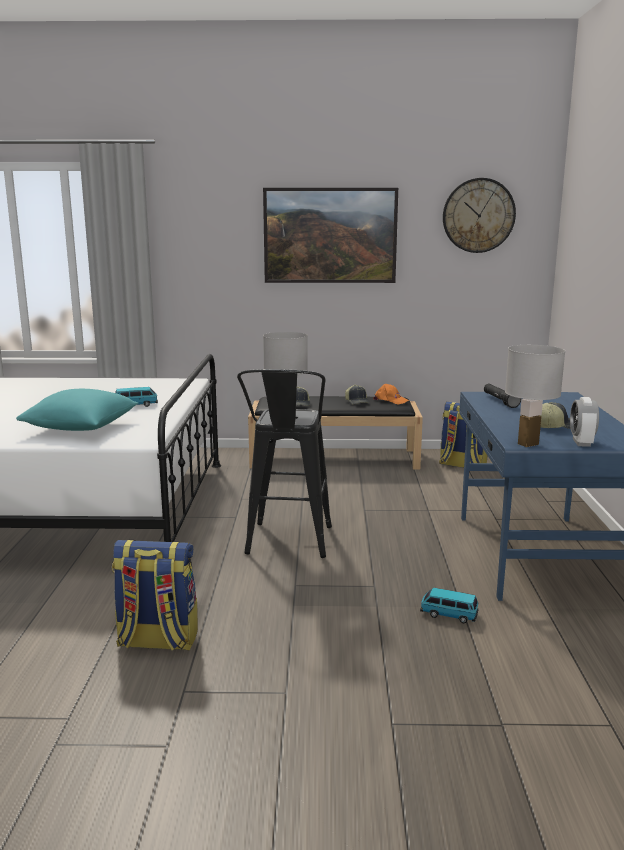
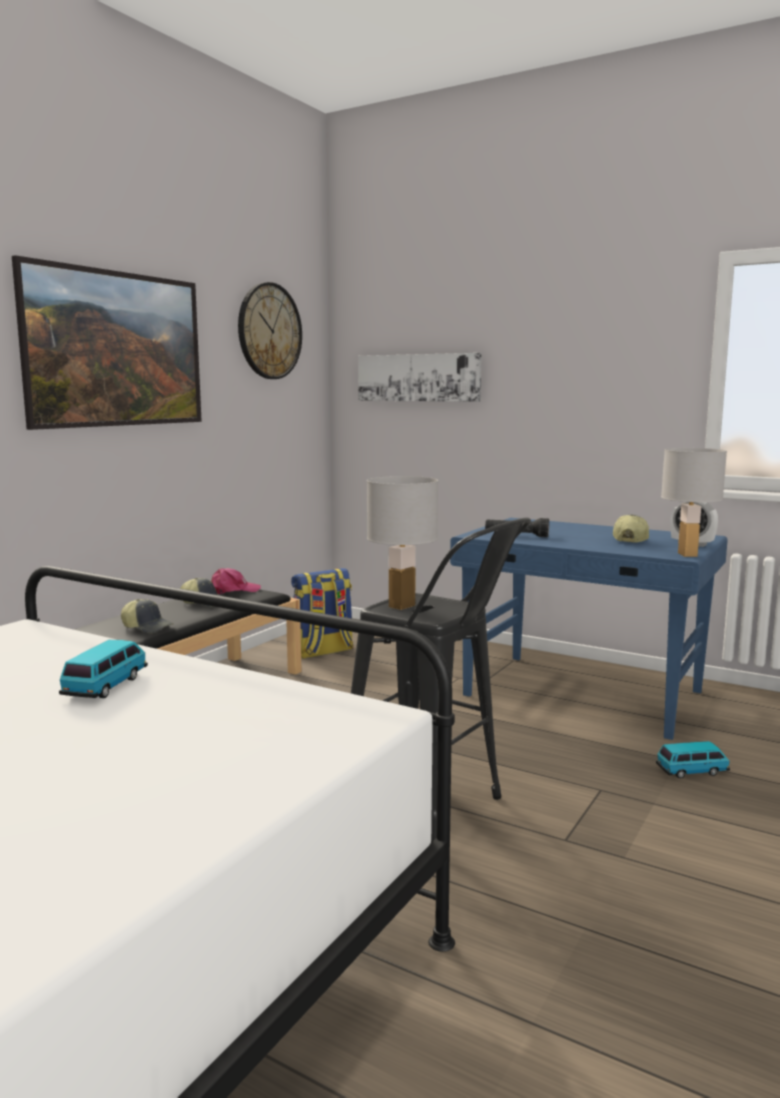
camera: 60 degrees left, 5 degrees down
(82, 428) = (197, 751): turquoise pillow -> none
(157, 641) = (690, 1014): backpack -> none
(390, 400) = (232, 591): orange cap -> pink cap
(448, 614) = (692, 771): toy car -> toy car turned 150 degrees counterclockwise
(585, 256) = (418, 378): none -> picture

